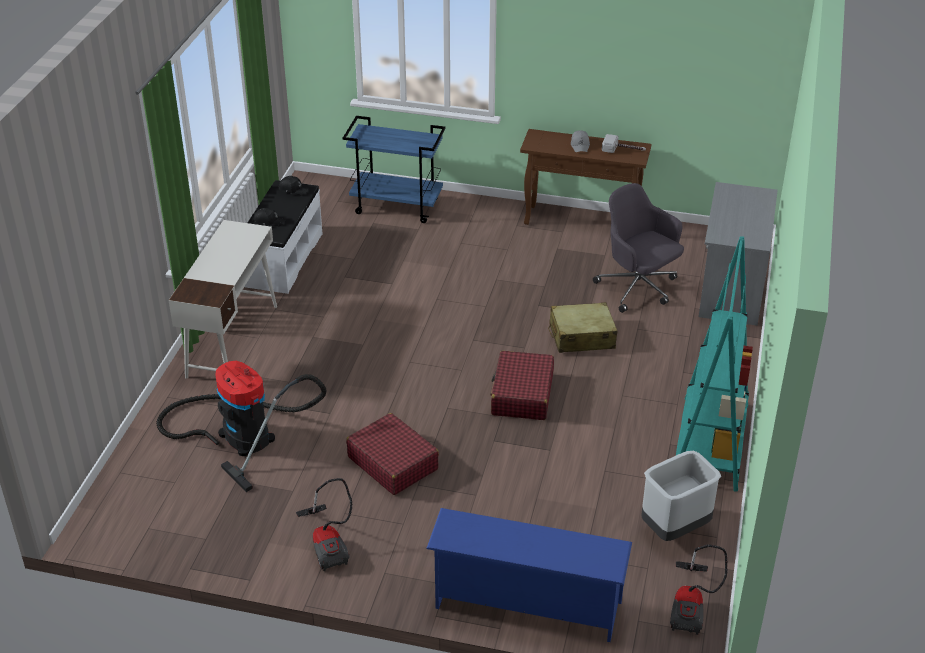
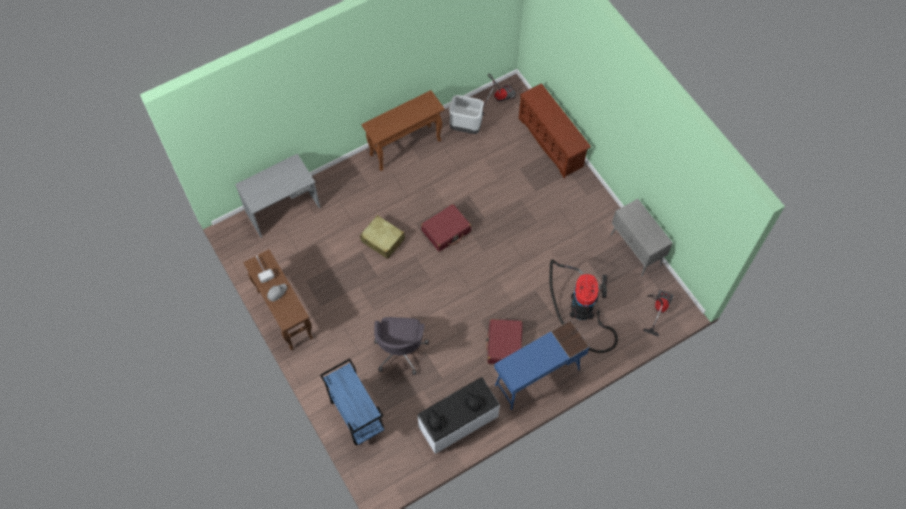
camera: 135 degrees left, 25 degrees up
(231, 552) = (636, 250): none -> grey cabinet
(232, 340) = (537, 377): white desk -> blue desk
(329, 544) = (596, 223): vacuum cleaner -> vacuum cleaner (657, 309)
(392, 463) = (535, 241): red suitcase -> red suitcase (504, 345)
(526, 606) = (551, 142): blue shoe rack -> brown shoe rack
(638, 288) = (321, 246): grey office chair -> grey office chair (400, 350)
(709, 443) = (406, 147): turquoise bookcase -> brown console table

